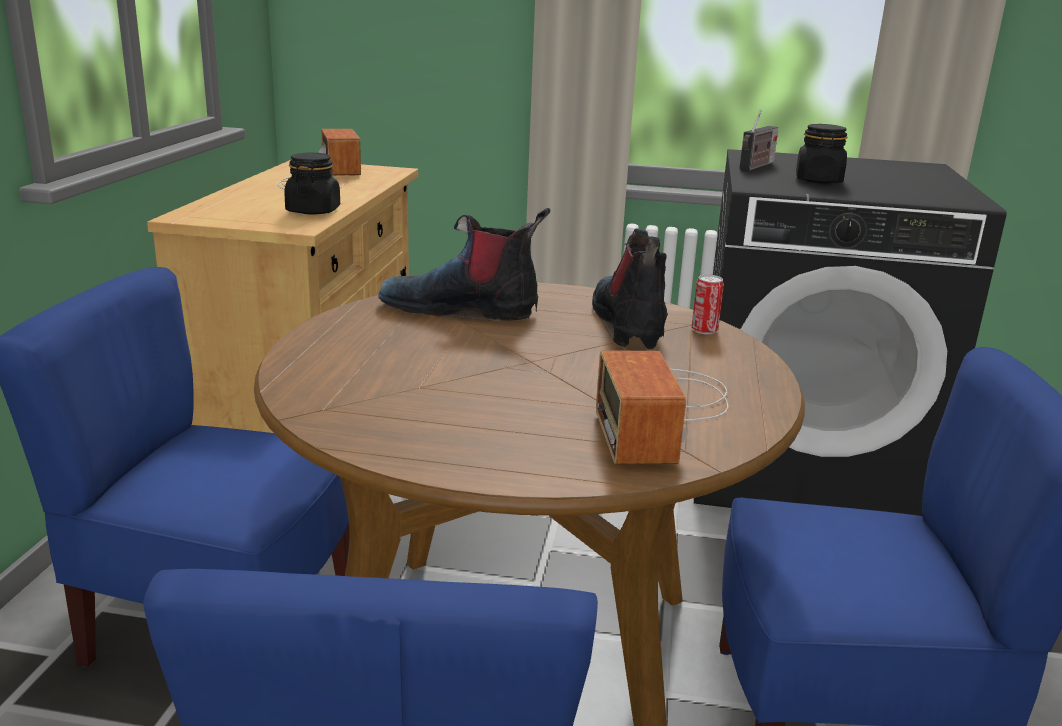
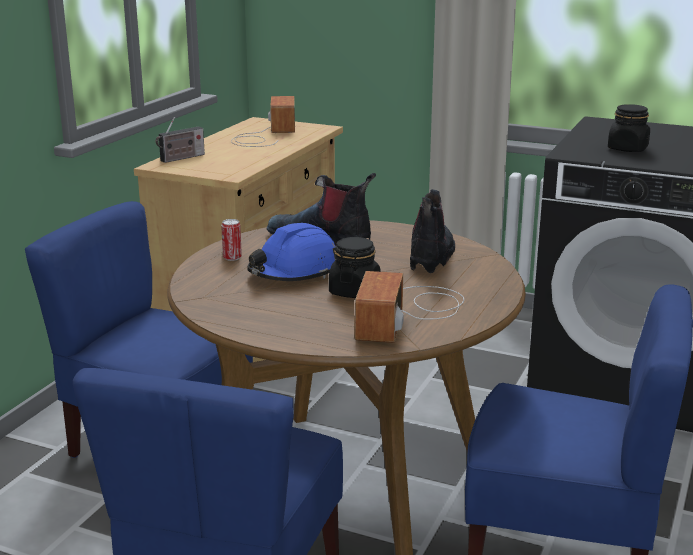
camera: 15 degrees right, 0 degrees up
(313, 211) = (246, 162): black jar -> black jar (354, 291)
(450, 359) = (294, 272): none -> blue hard hat
(704, 330) = (482, 262): can -> can (232, 258)
(756, 166) = (589, 134): radio -> radio (181, 158)

